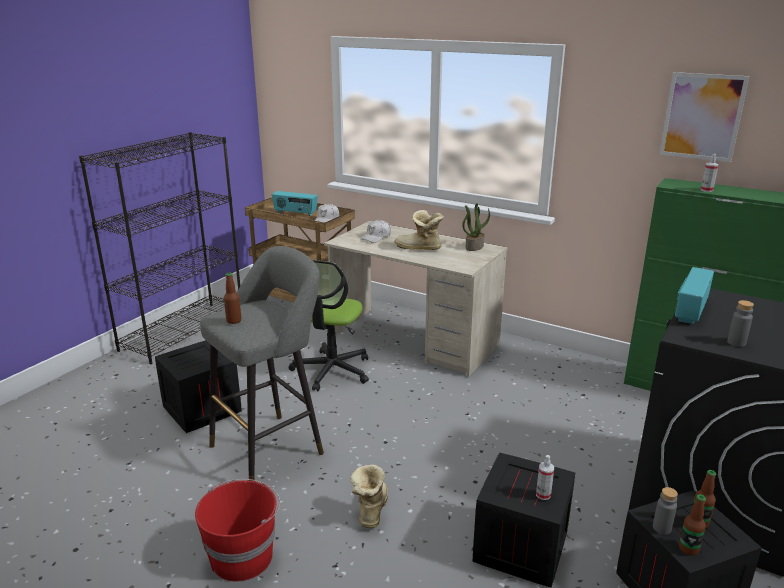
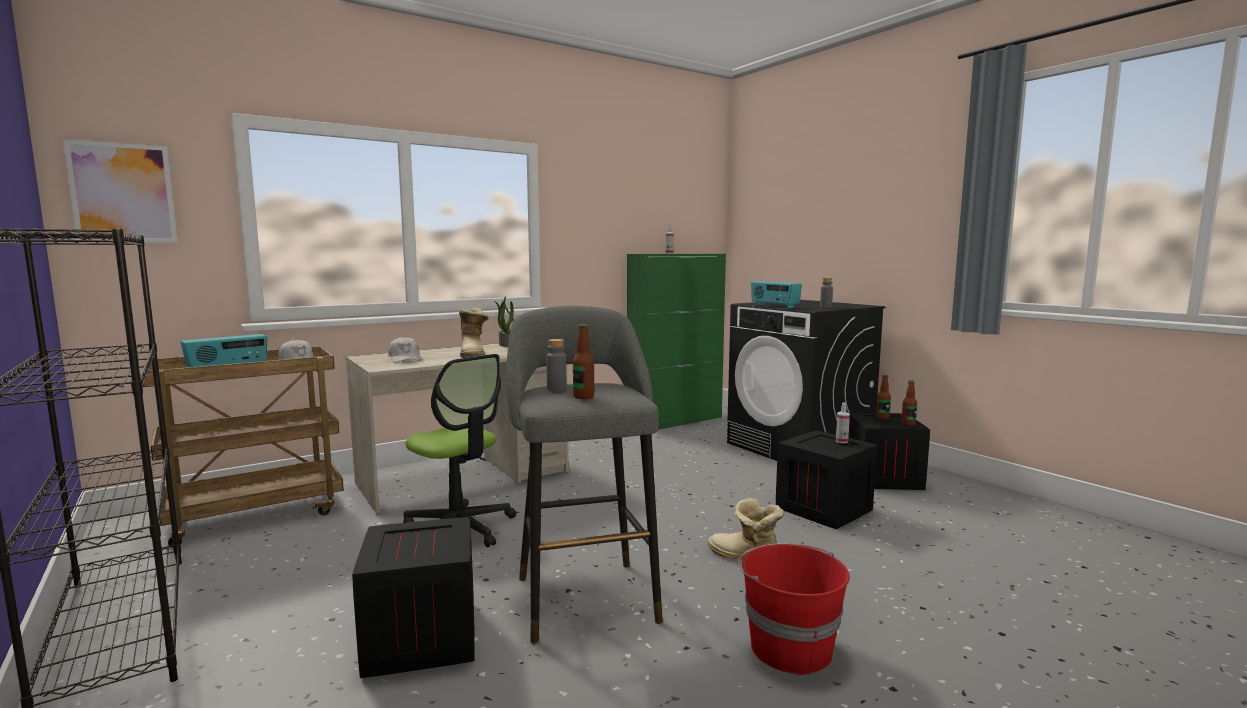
camera: 65 degrees left, 15 degrees down
(418, 249) = (474, 354): boot -> boot turned 60 degrees counterclockwise
(661, 528) = (886, 425): grey bottle -> grey bottle (556, 389)
(702, 117) = (639, 204): picture -> picture (123, 193)

